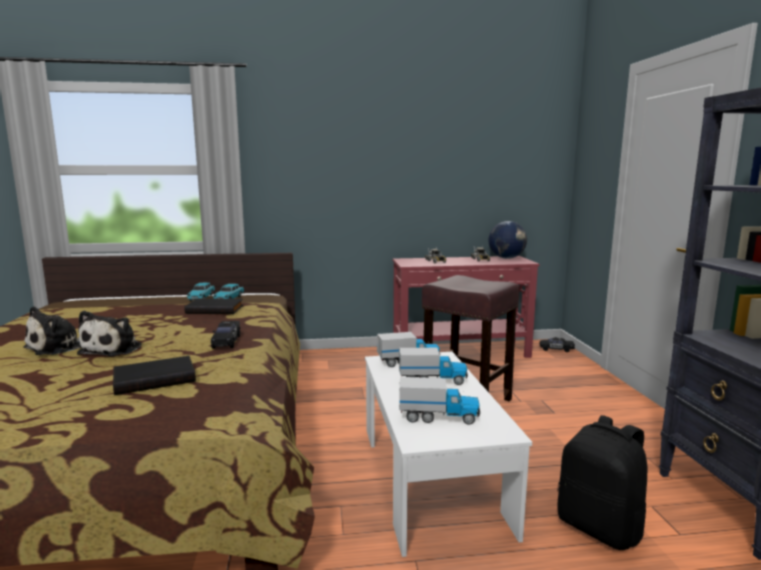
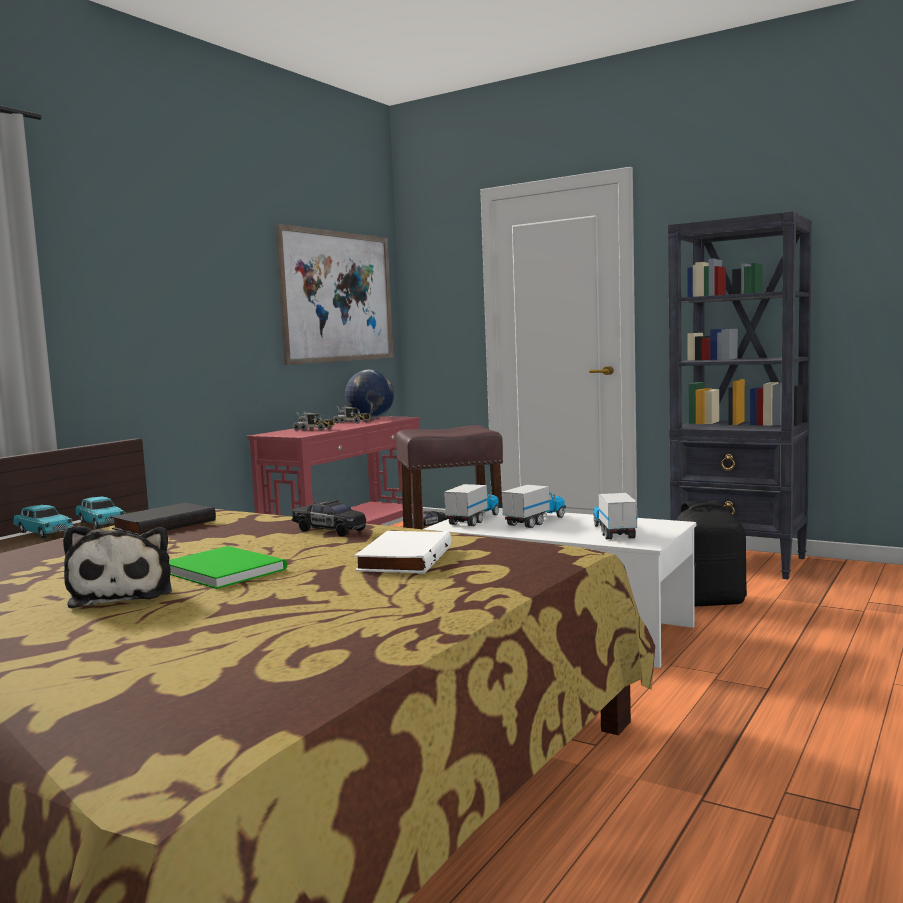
camera: 50 degrees left, 5 degrees down
(114, 349) = (224, 569): plush toy -> green book
(155, 378) = (403, 558): black book -> white book
(438, 417) = (614, 532): toy truck -> toy truck turned 45 degrees counterclockwise
(499, 163) = (338, 297): none -> picture

